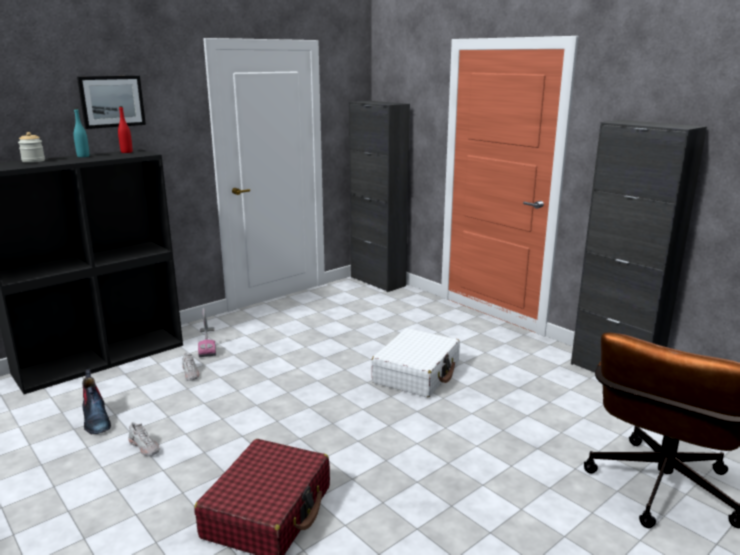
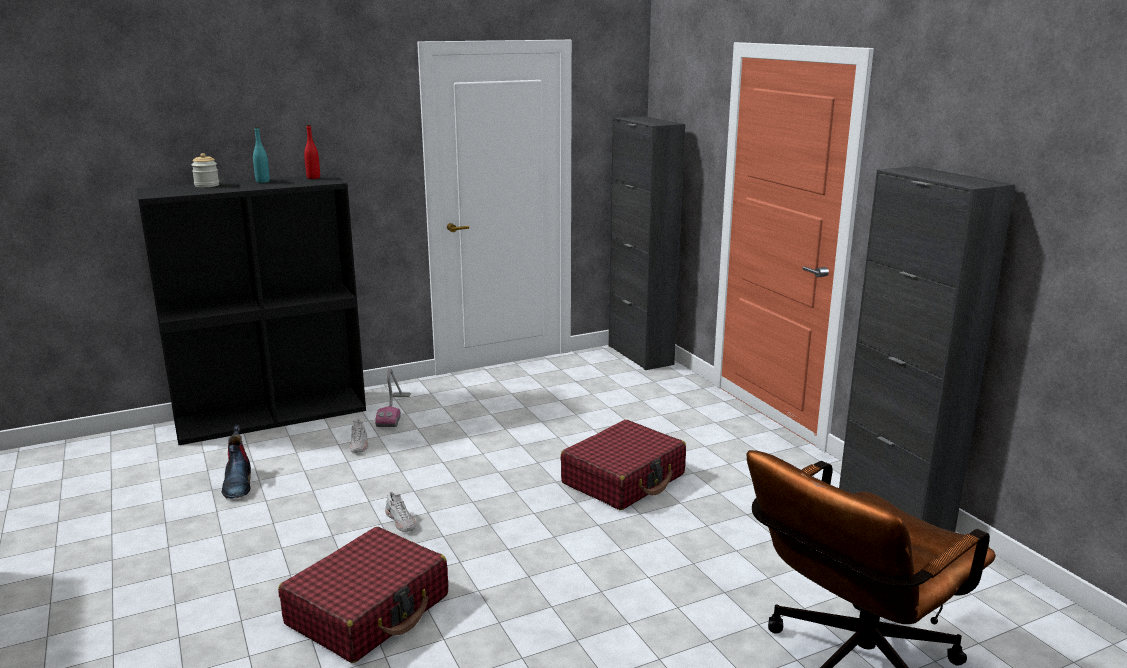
camera: 15 degrees right, 0 degrees up
(112, 101) = (302, 118): picture -> none
(145, 447) = (274, 520): white shoe -> white shoe (401, 521)
(416, 373) = (624, 479): white suitcase -> red suitcase

